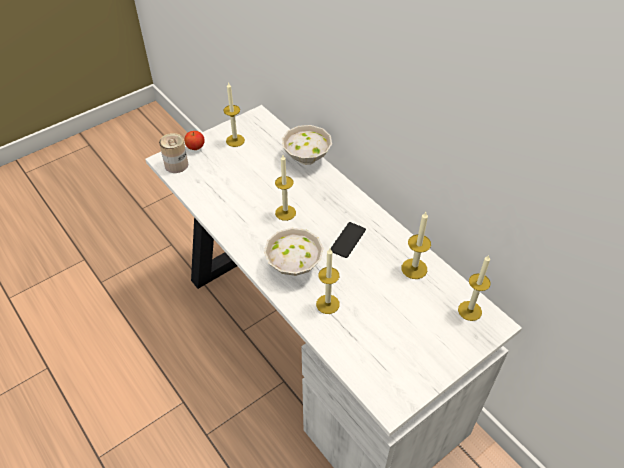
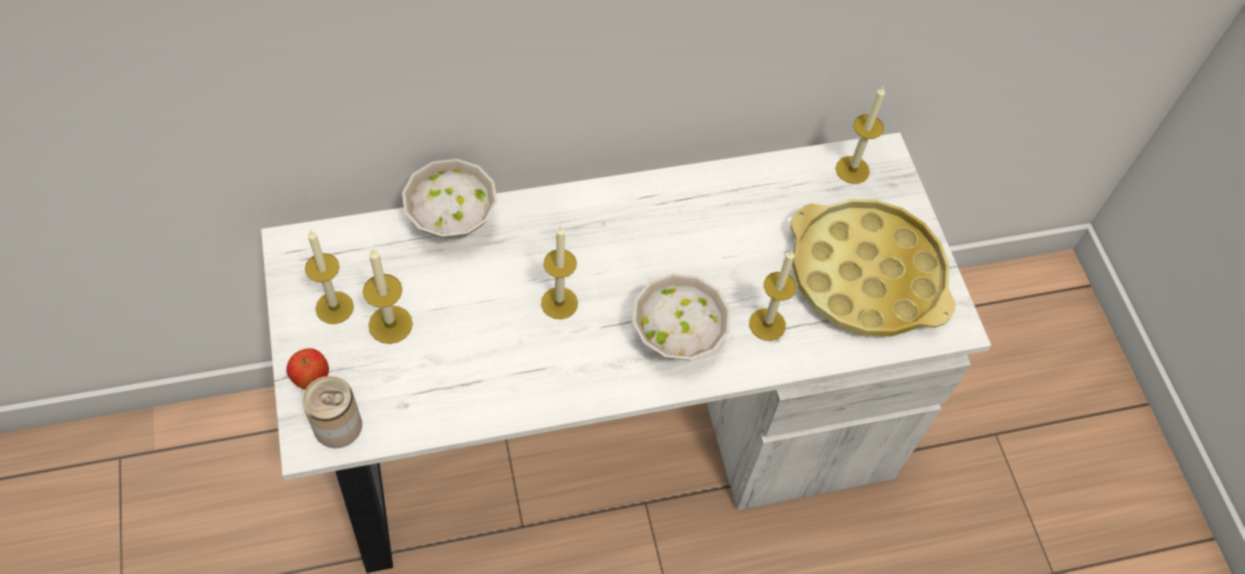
camera: 70 degrees left, 10 degrees up
(347, 240) = (662, 246): phone -> none
(395, 343) = (866, 275): none -> yellow tray
(414, 268) = (755, 193): candle -> candle (390, 324)

